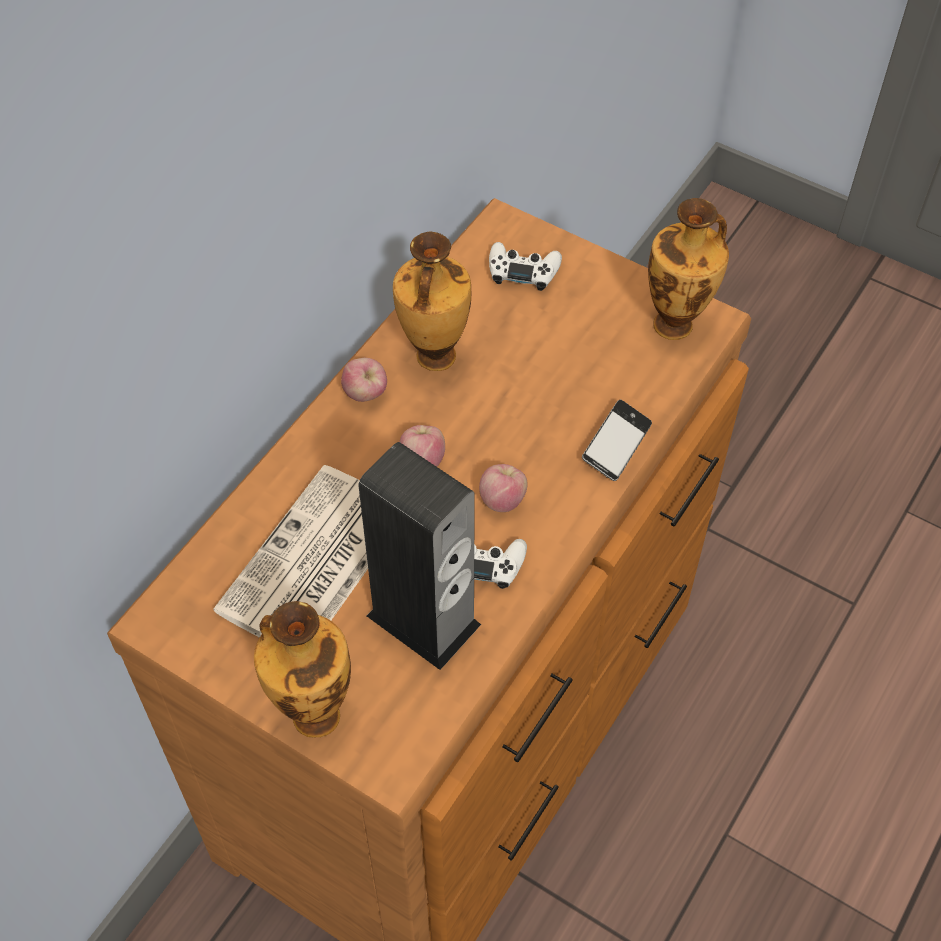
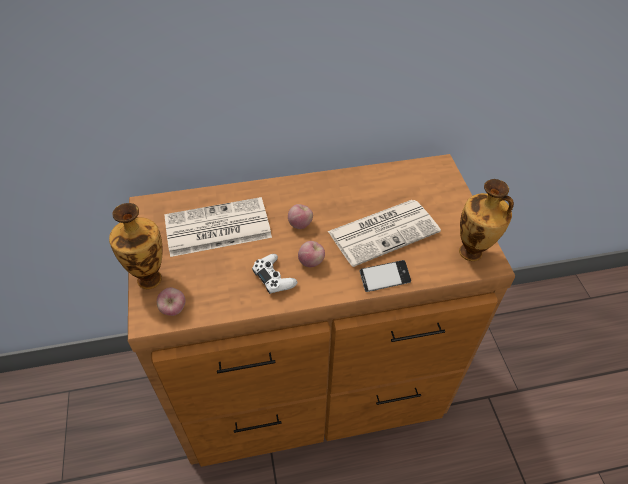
camera: 45 degrees right, 5 degrees down
(365, 394) = (309, 186): apple -> apple (173, 309)
(423, 620) = (226, 279): speaker -> none
(434, 358) = (351, 192): vase -> none
(523, 271) = (427, 187): white game controller -> none
(542, 380) = (384, 231): none -> newspaper

